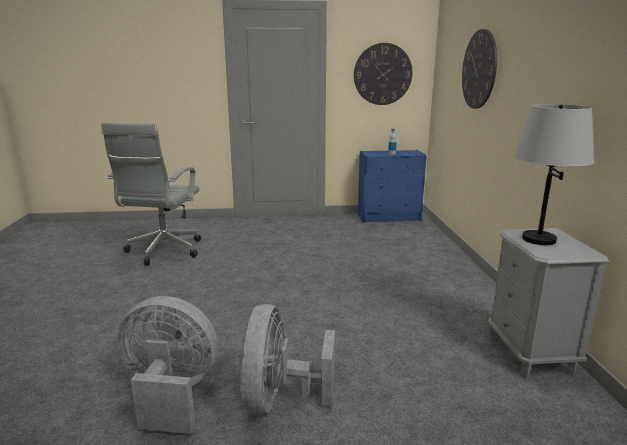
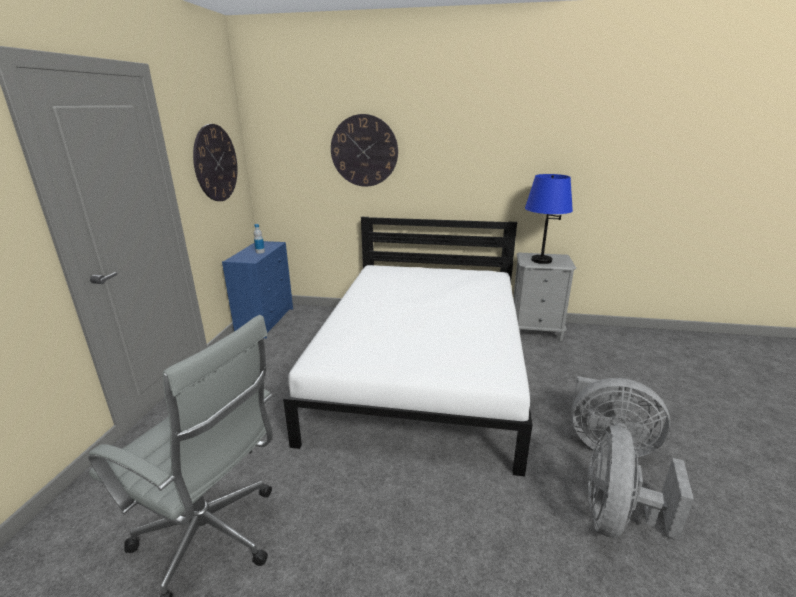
camera: 75 degrees left, 5 degrees up
(360, 286) = (422, 370): none -> white bed
(538, 239) = (541, 260): grey table lamp -> blue table lamp

